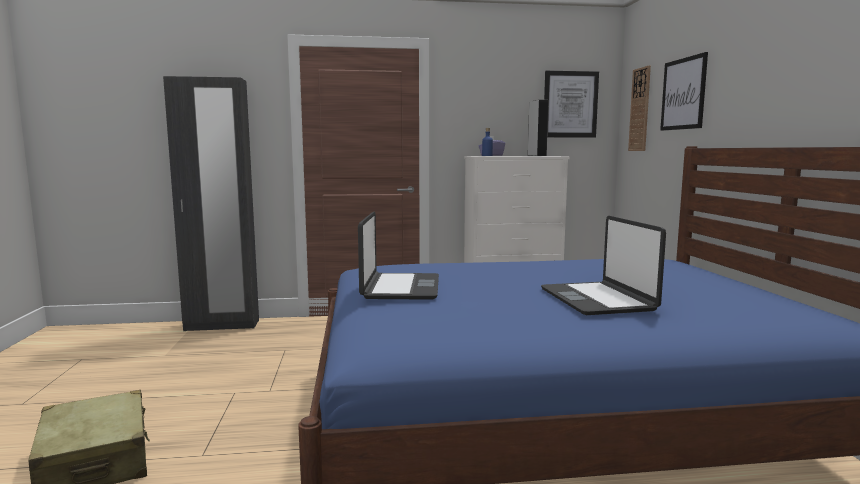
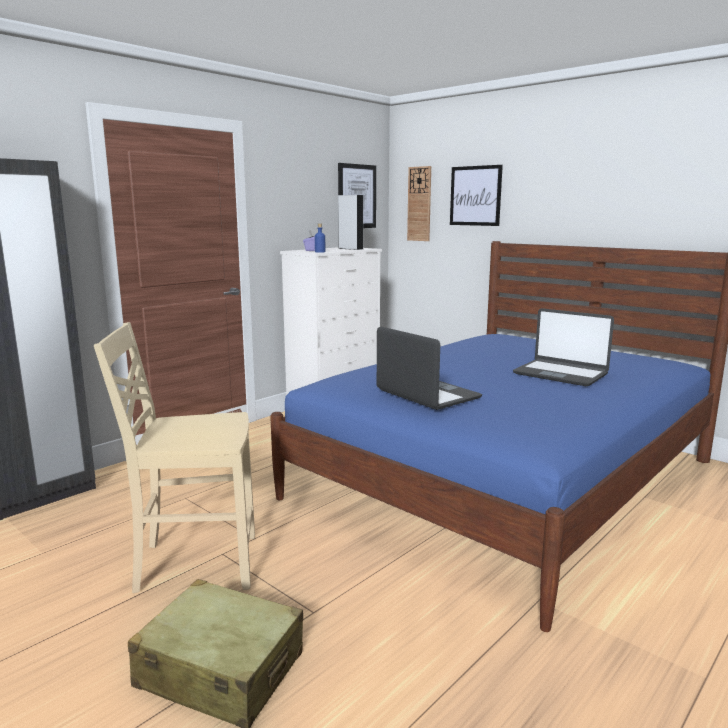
camera: 40 degrees left, 5 degrees up
(209, 392) = (195, 564): none -> beige chair

